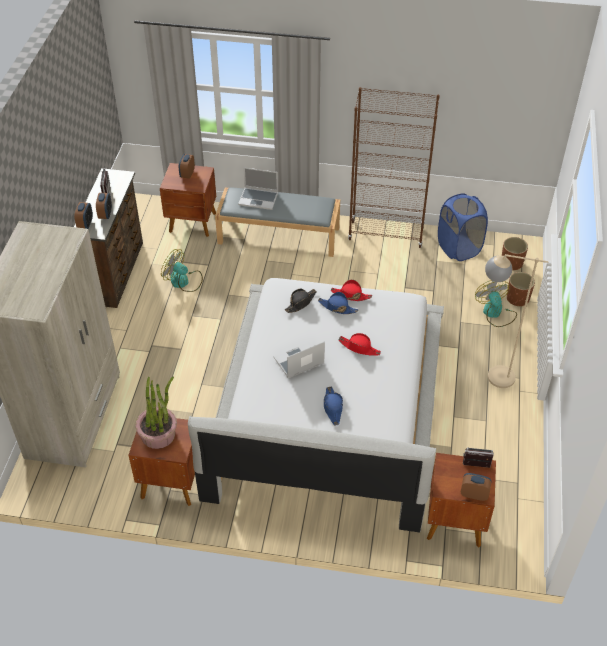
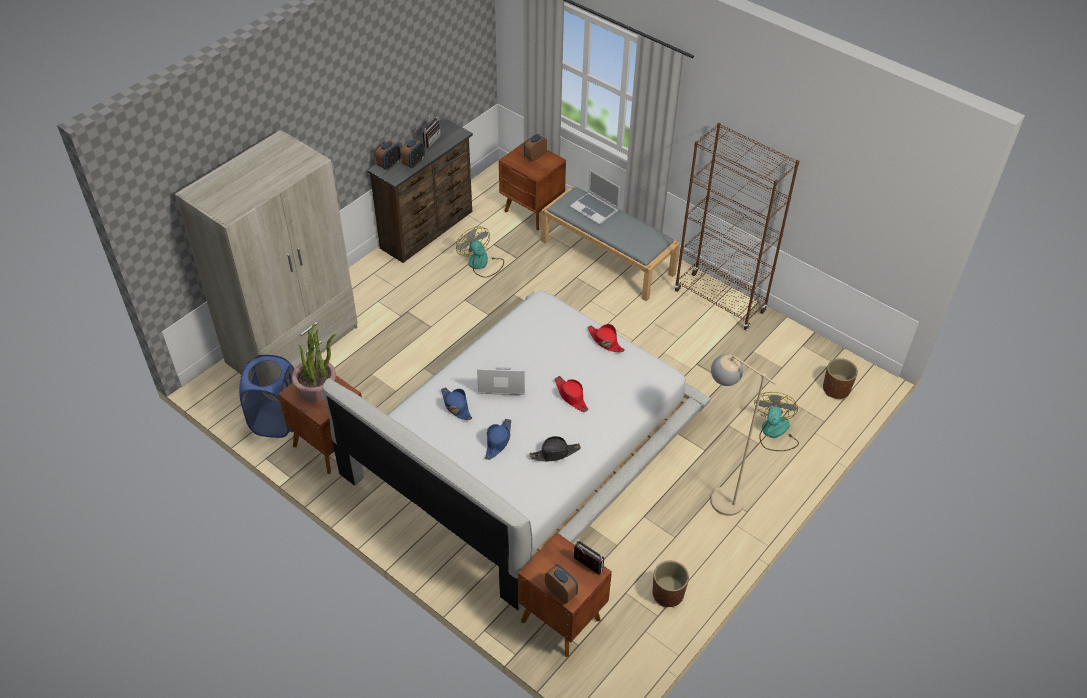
camera: 30 degrees right, 0 degrees up
(300, 302) = (549, 327): black hat -> black hat (555, 453)
(337, 307) = (581, 347): blue hat -> blue hat (456, 406)
(459, 248) = (788, 348): blue laundry basket -> blue laundry basket (277, 420)
(517, 298) = (812, 429): brown planter -> brown planter (668, 593)

